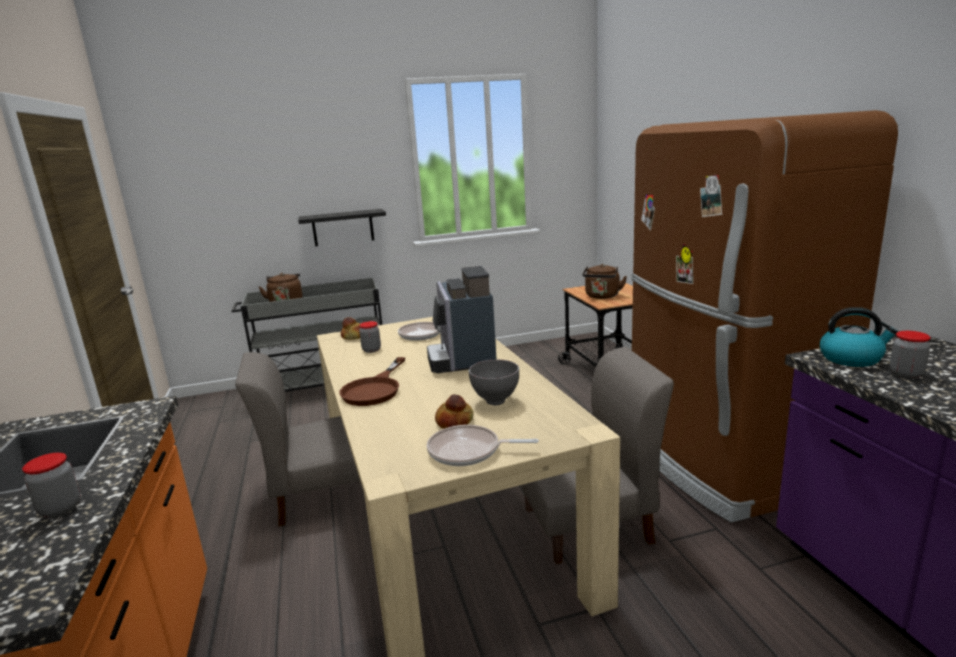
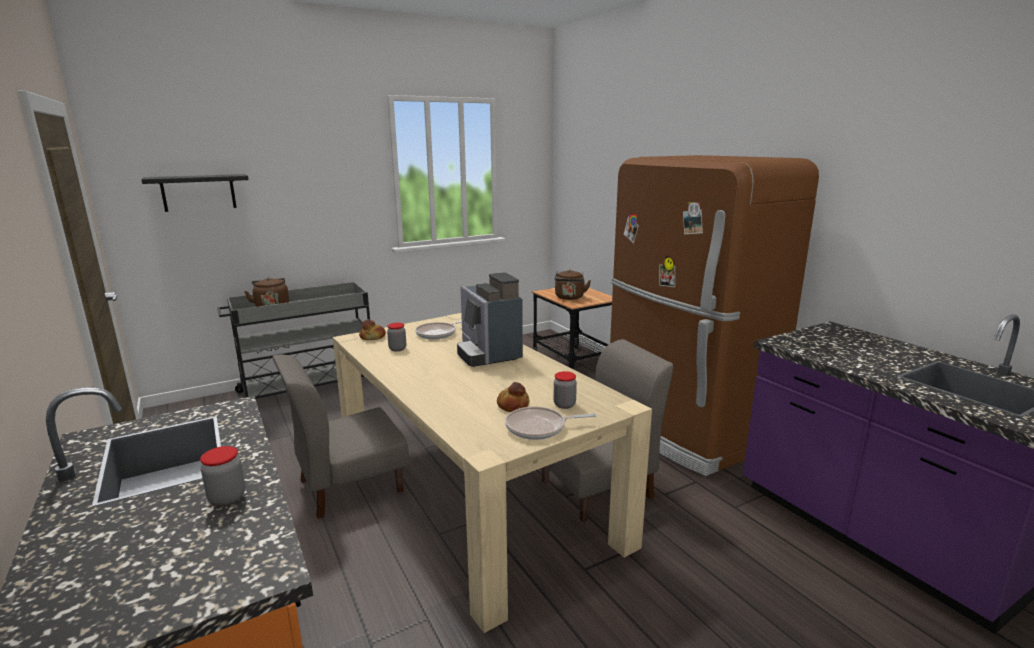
camera: 15 degrees left, 0 degrees up
(343, 227) = (325, 233): black shelf -> black shelf (198, 192)
(375, 389) = (424, 382): brown frying pan -> none
(494, 402) = (537, 388): grey bowl -> none
(851, 358) = (800, 342): kettle -> none
(906, 374) = (839, 352): jar -> jar (564, 405)

